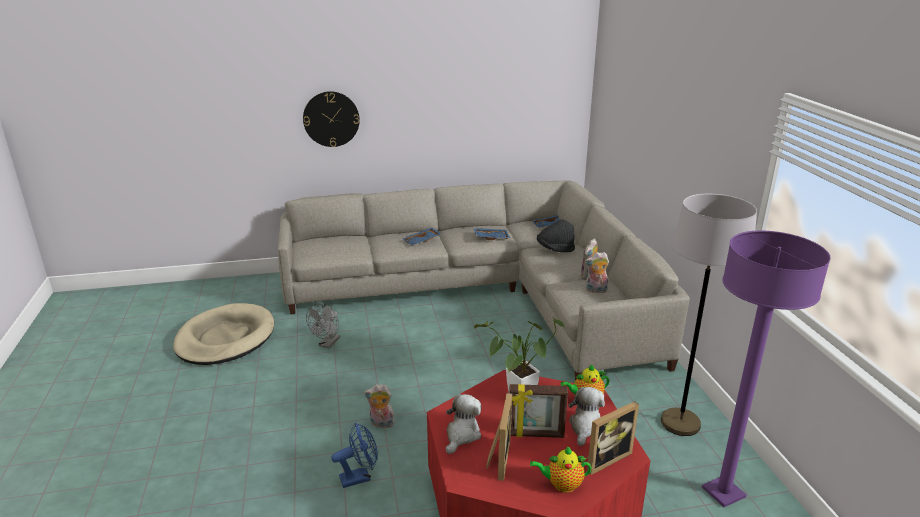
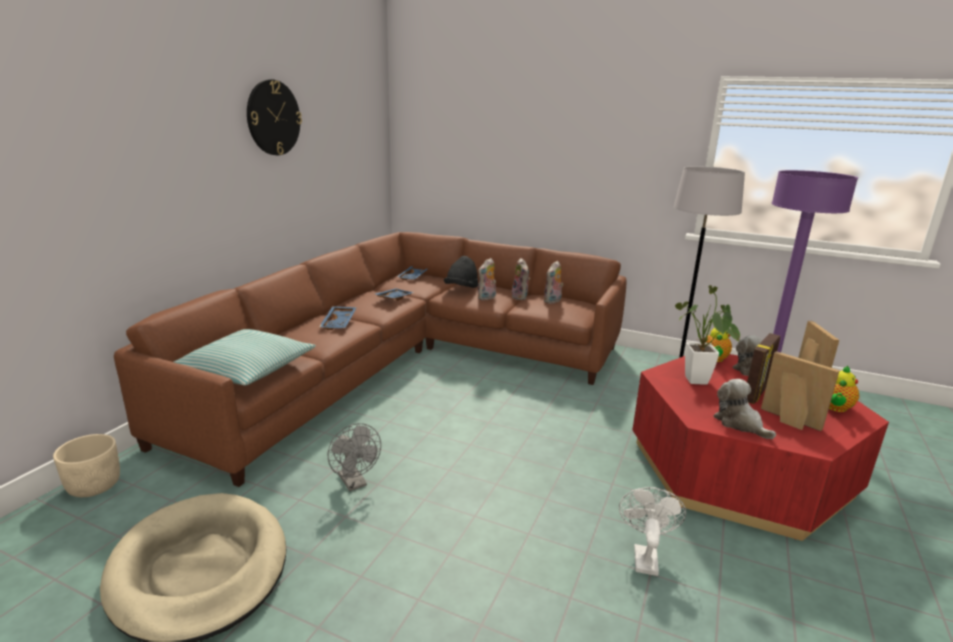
camera: 55 degrees left, 5 degrees down
(256, 281) = (94, 486): none -> beige planter
(328, 248) = (246, 369): none -> pillow
(331, 119) = (163, 184): wall clock -> wall clock (273, 118)
(359, 477) = (644, 556): blue fan -> white fan
(381, 424) = (559, 505): plush toy -> plush toy (487, 298)
(487, 294) = (405, 363): grey sofa -> brown sofa

